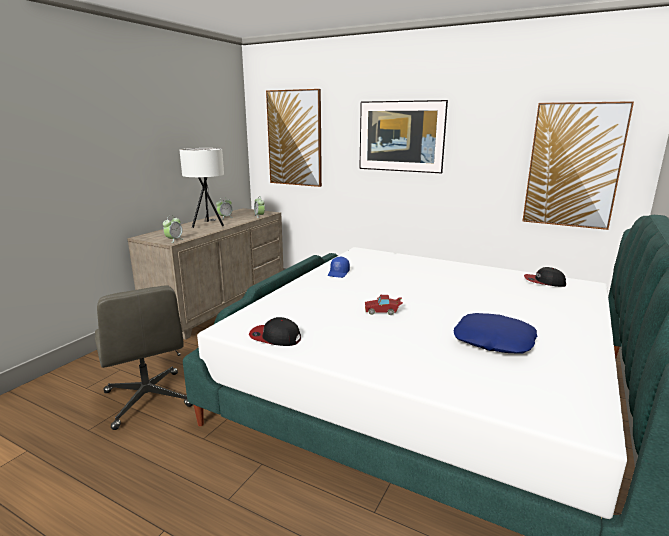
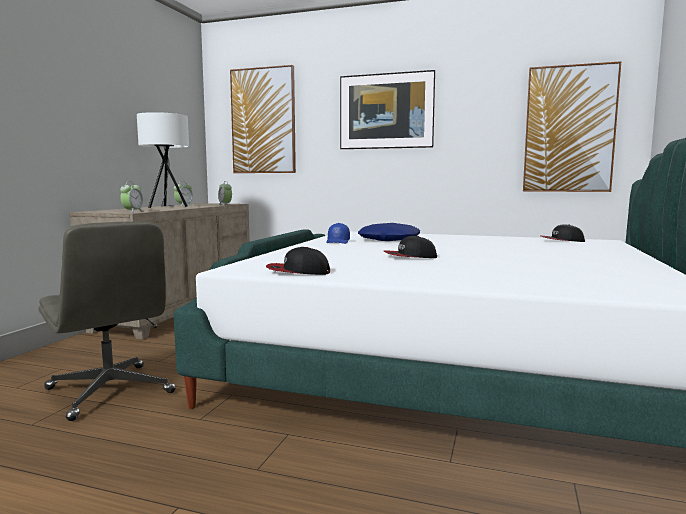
camera: 10 degrees left, 10 degrees down
(383, 311) = (409, 257): red toy car -> cap
(493, 341) = (546, 265): blue pillow -> blue pillow (388, 239)

